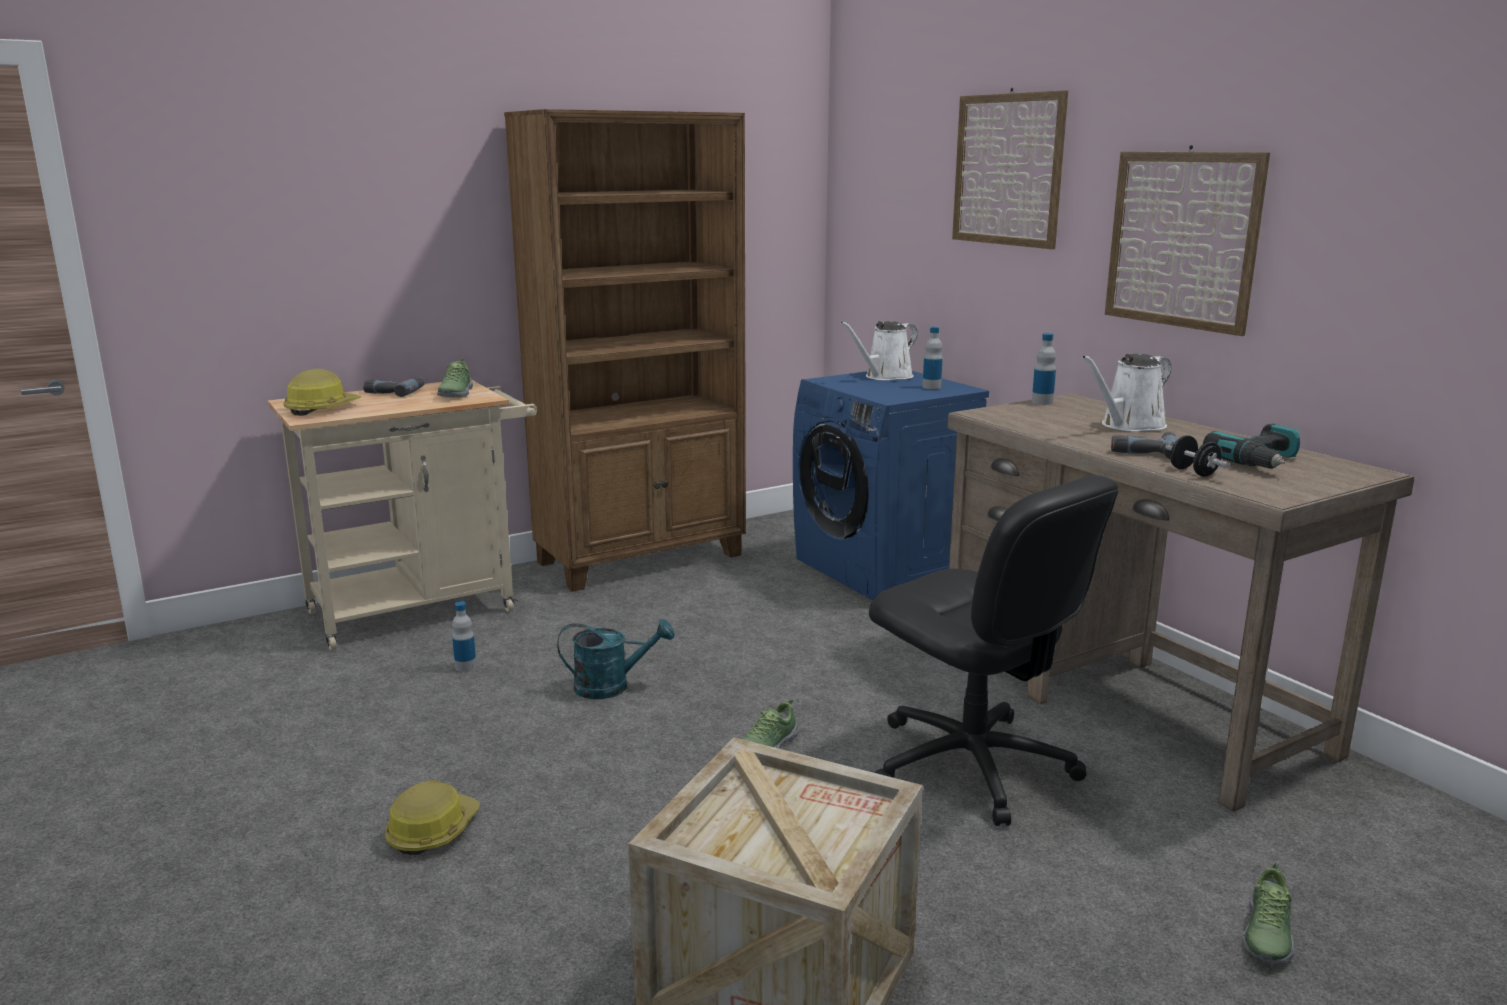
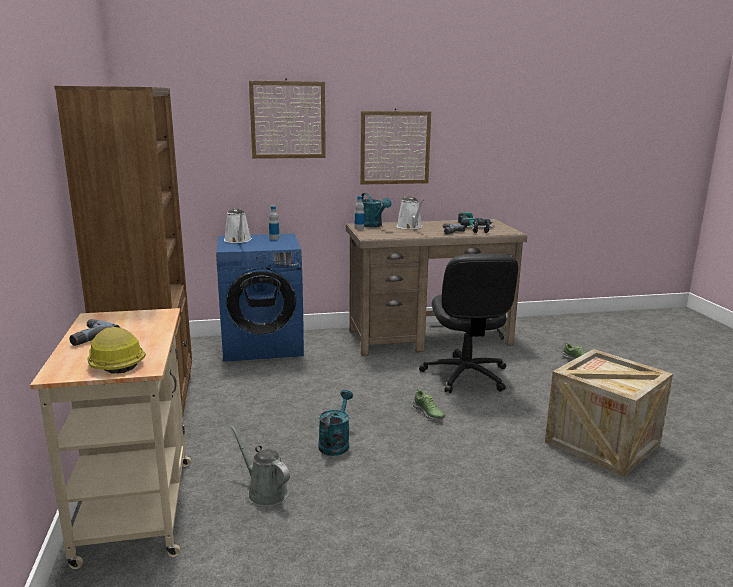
camera: 70 degrees left, 0 degrees up
(432, 831) = (470, 519): hard hat -> none
(455, 393) = (133, 319): shoe -> none
(465, 667) = (265, 492): bottle -> grey watering can
(971, 765) = (465, 375): black office chair -> black office chair turned 105 degrees clockwise
(1084, 406) = (373, 226): none -> turquoise watering can

